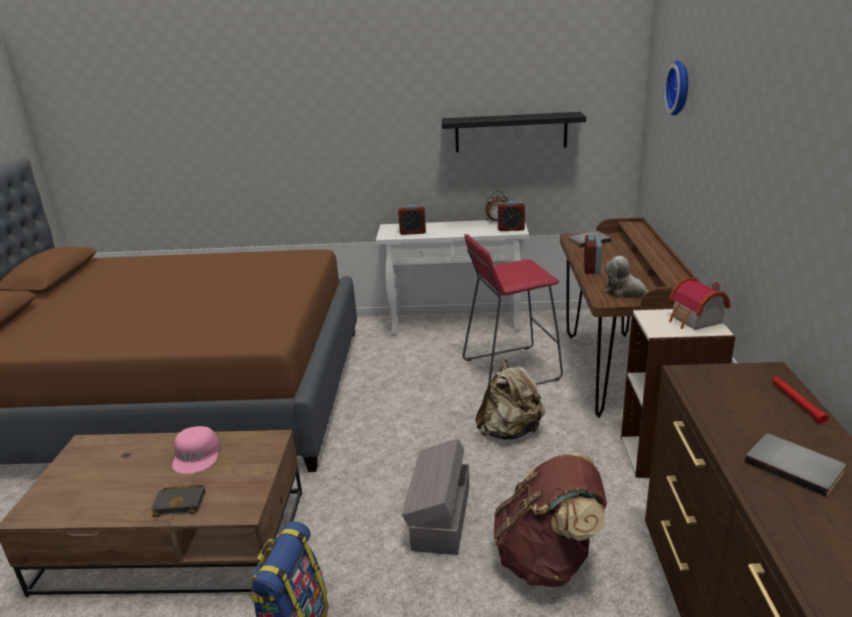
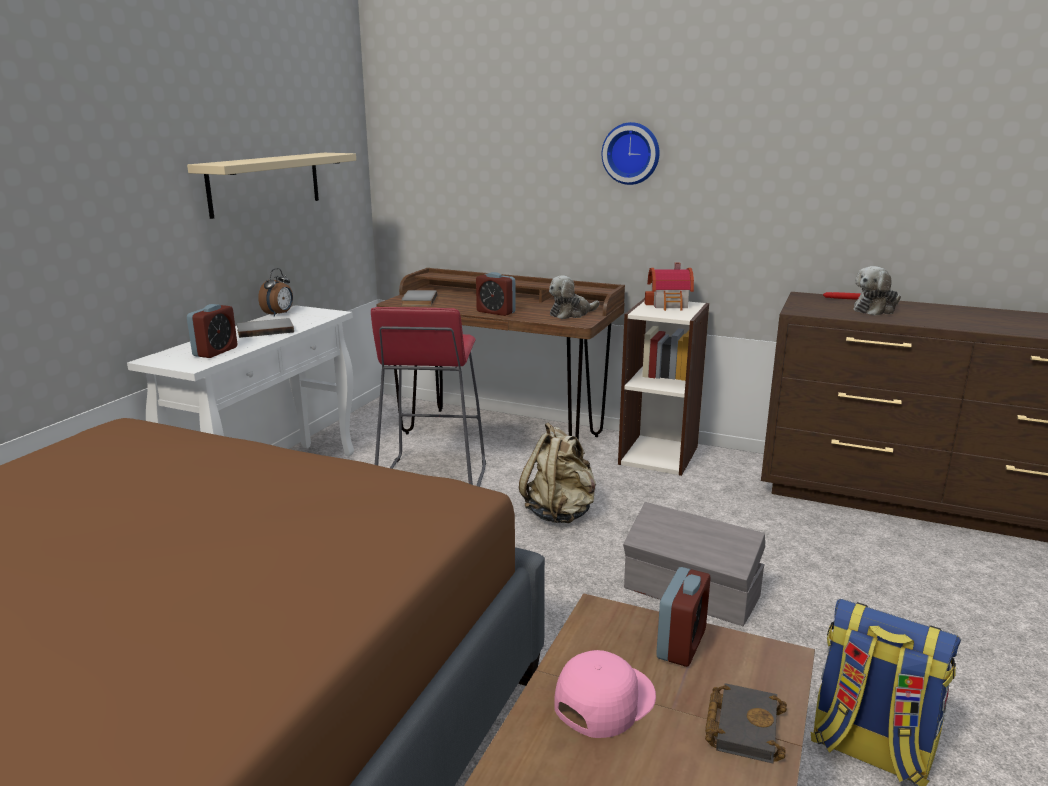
camera: 70 degrees left, 5 degrees down
(197, 455) = (603, 699): pink cap -> pink cap turned 60 degrees counterclockwise
(511, 132) = (265, 183): black shelf -> beige shelf
(511, 229) = (319, 314): alarm clock -> alarm clock (681, 644)
(548, 560) = (782, 548): brown backpack -> none
(680, 88) = (485, 107): wall clock -> wall clock (631, 153)
(761, 418) = (876, 309): none -> plush toy
(794, 465) = (940, 315): grey book -> grey book (265, 330)

